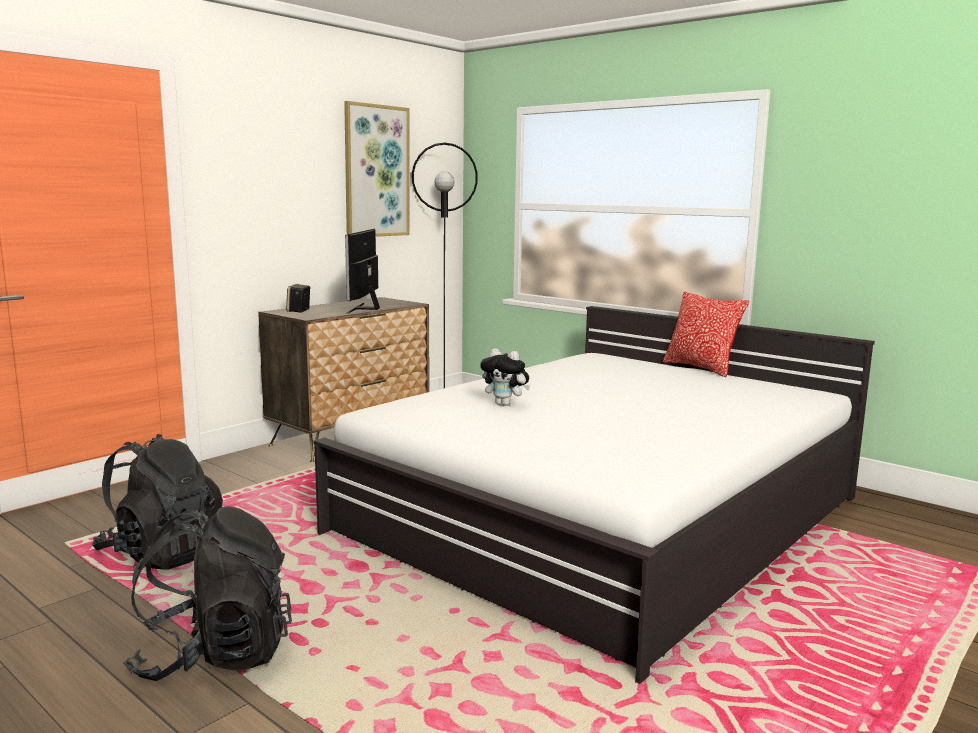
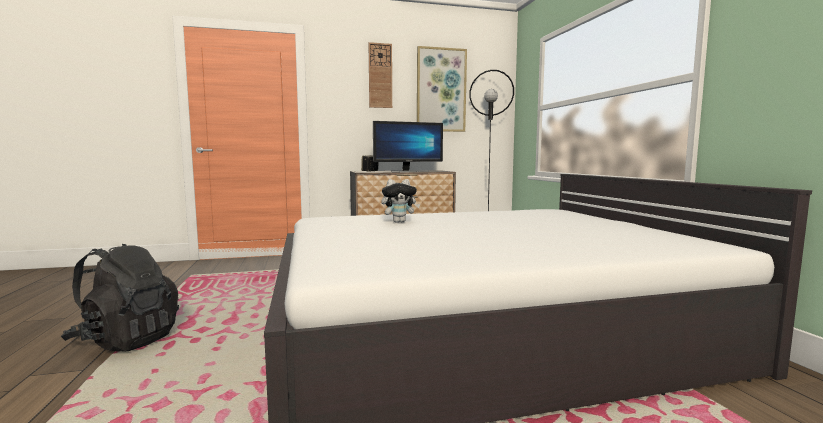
camera: 35 degrees right, 5 degrees down
(162, 553) = (212, 288): black backpack -> none
(294, 148) = (380, 76): none -> wall clock
(365, 308) = (408, 171): monitor -> monitor turned 150 degrees counterclockwise
(505, 404) = (399, 222): plush toy -> plush toy turned 75 degrees counterclockwise
(700, 368) = (631, 222): pillow -> none

